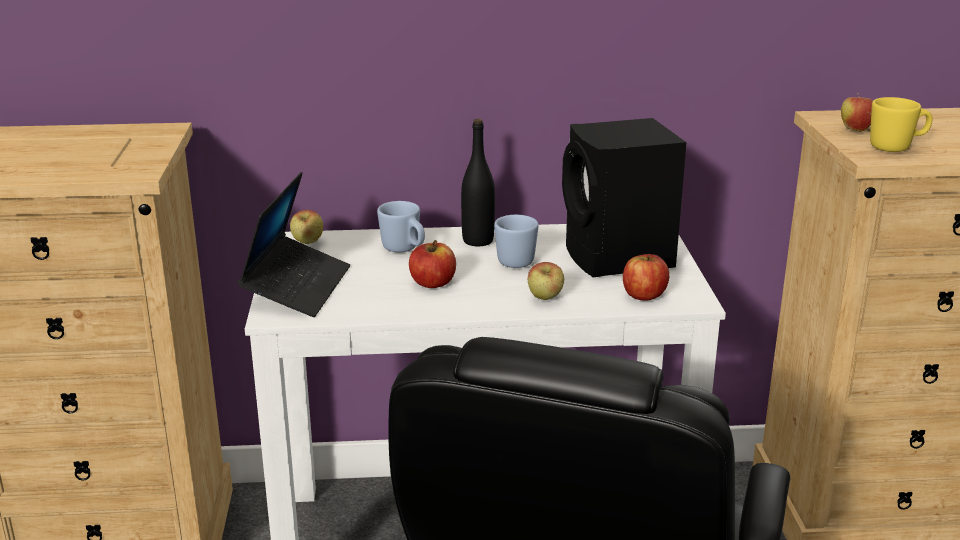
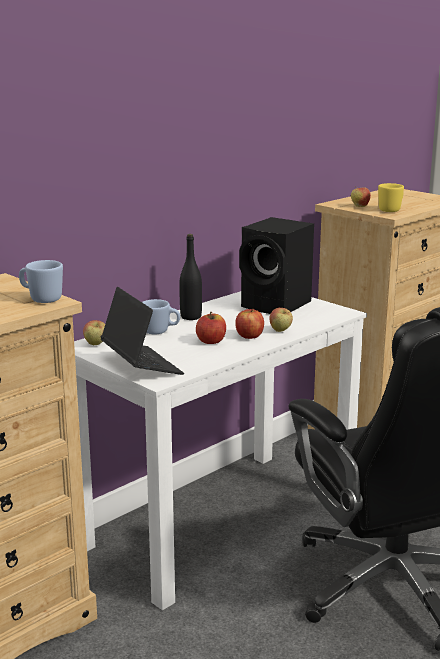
camera: 40 degrees left, 5 degrees down
(512, 259) = (227, 320): blue mug -> blue mug (41, 299)
(644, 295) = (320, 316): apple -> apple (249, 336)

